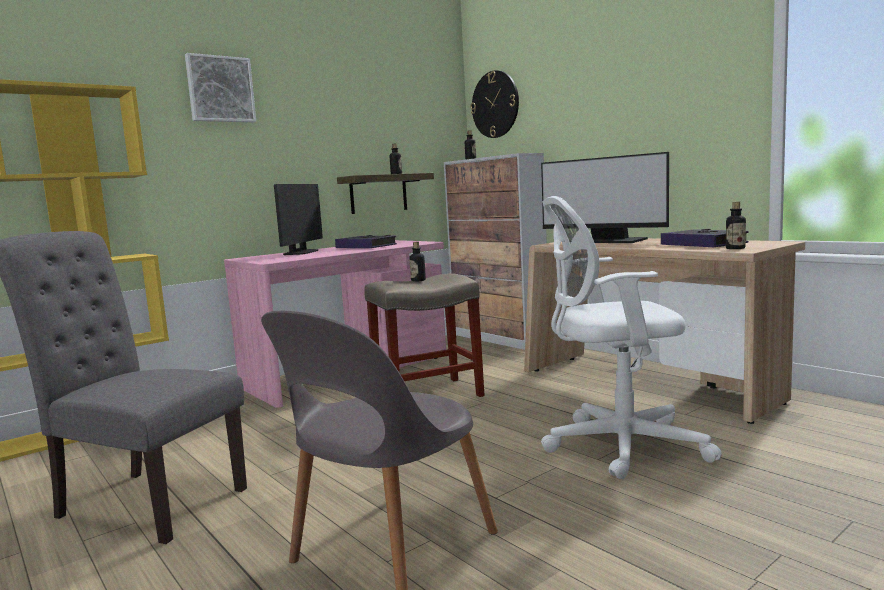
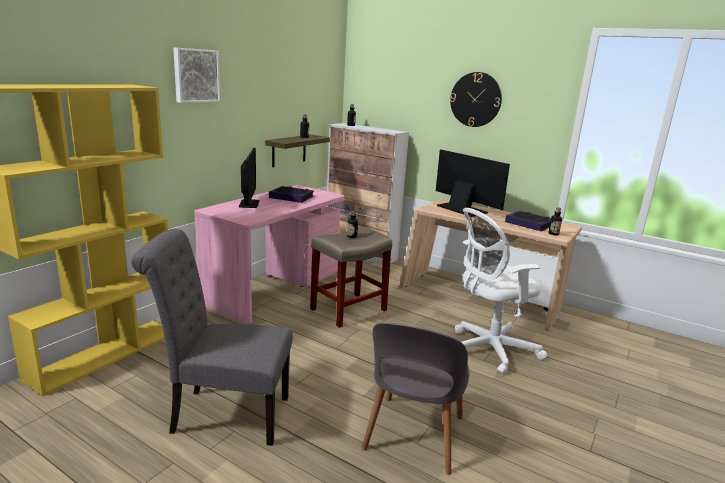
camera: 20 degrees left, 10 degrees up
(495, 104) = (371, 86): wall clock -> wall clock (475, 99)
(606, 241) = (462, 209): monitor -> monitor turned 150 degrees counterclockwise

